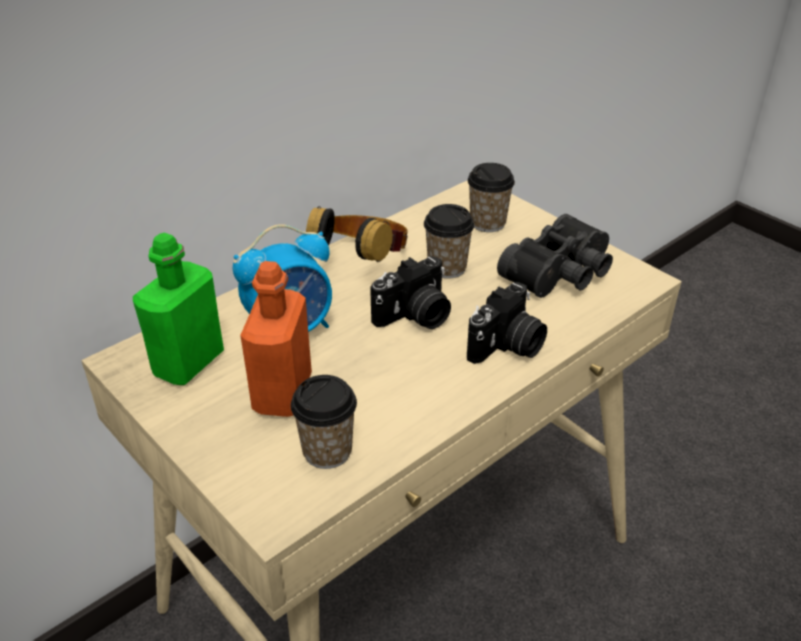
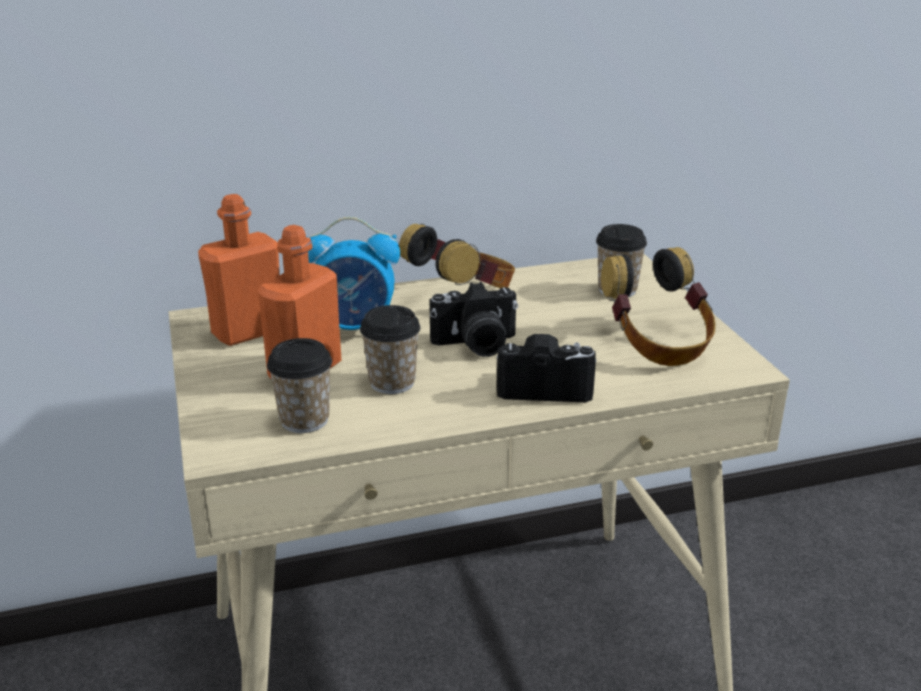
camera: 25 degrees right, 10 degrees down
(188, 363) = (248, 332): green bottle -> orange bottle
(447, 268) = (542, 316): cup -> cup (392, 382)
(507, 346) = (544, 387): camera -> camera turned 150 degrees counterclockwise
(562, 274) = (657, 345): black binoculars -> headphones

